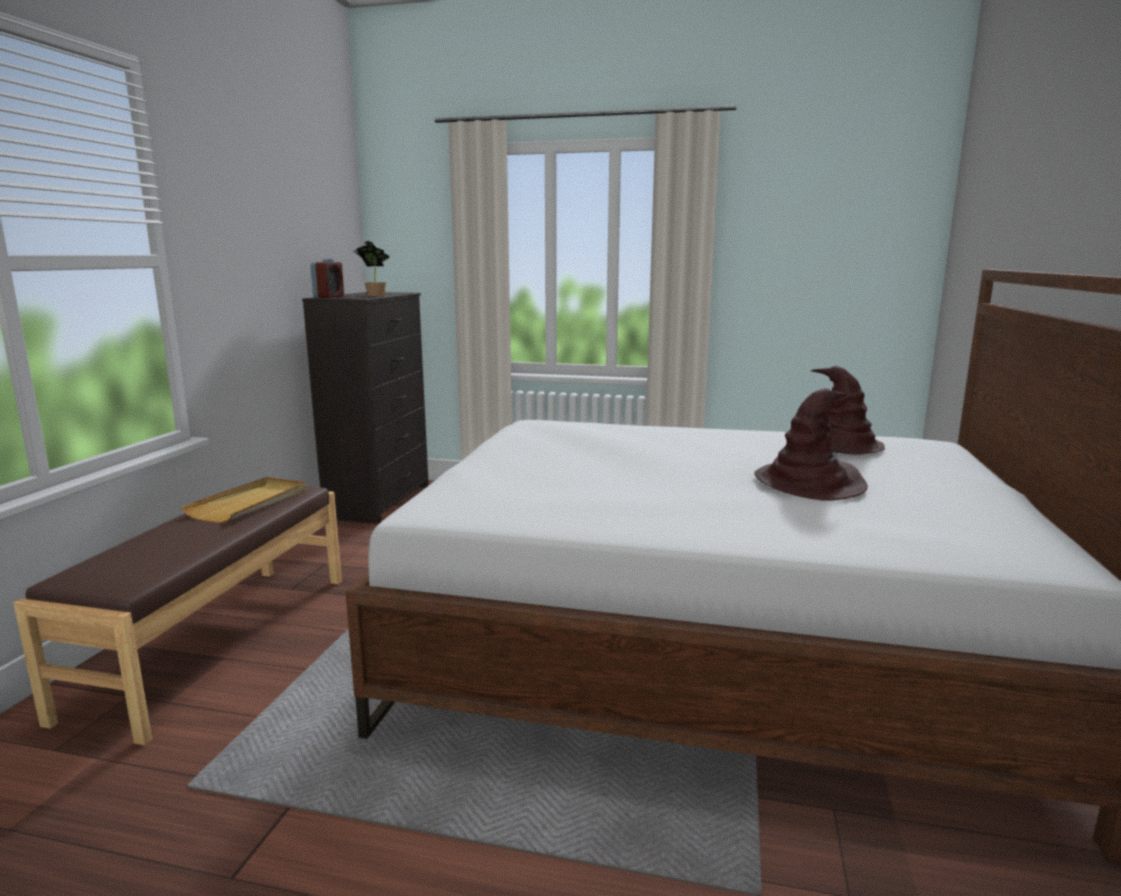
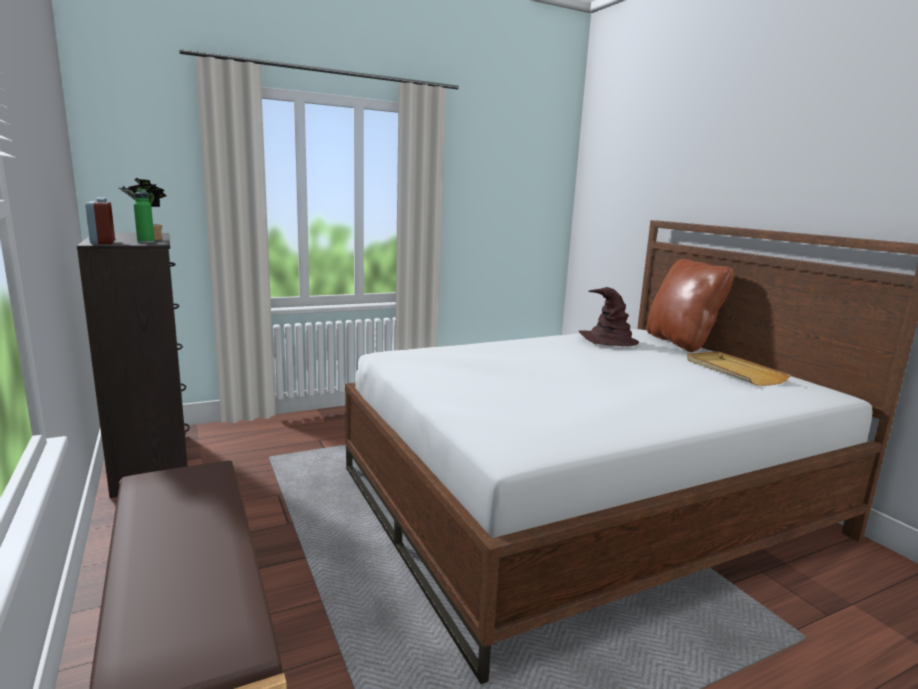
camera: 40 degrees left, 0 degrees up
(250, 503) = (180, 500): beige tray -> beige tray (733, 371)
(359, 297) = (146, 242): none -> green bottle
(810, 483) = (656, 370): brown hat -> none
(964, 463) = (681, 342): none -> brown pillow

